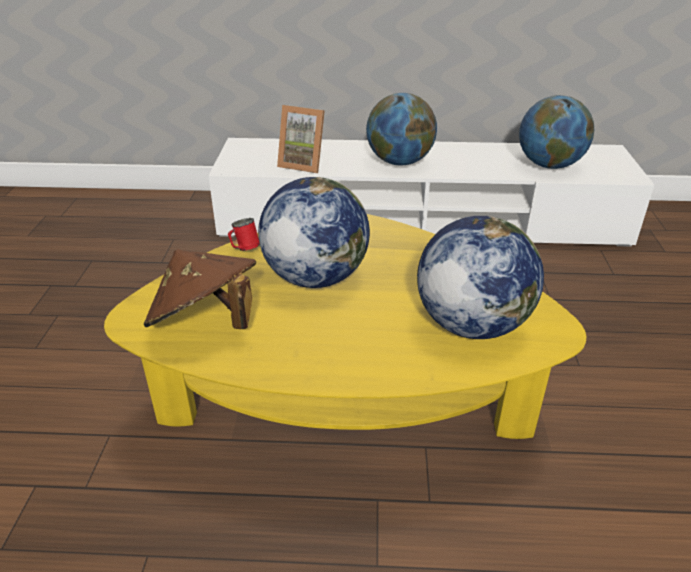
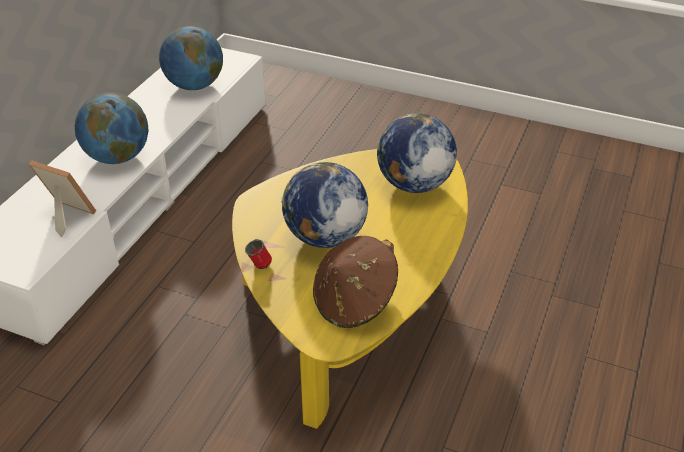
camera: 70 degrees left, 5 degrees up
(303, 164) = (65, 216): picture frame -> picture frame turned 105 degrees counterclockwise

